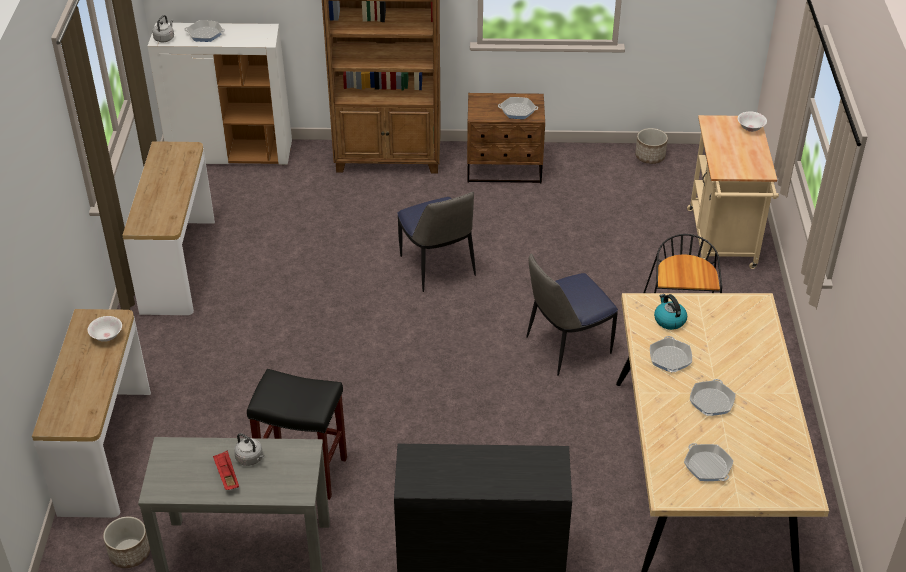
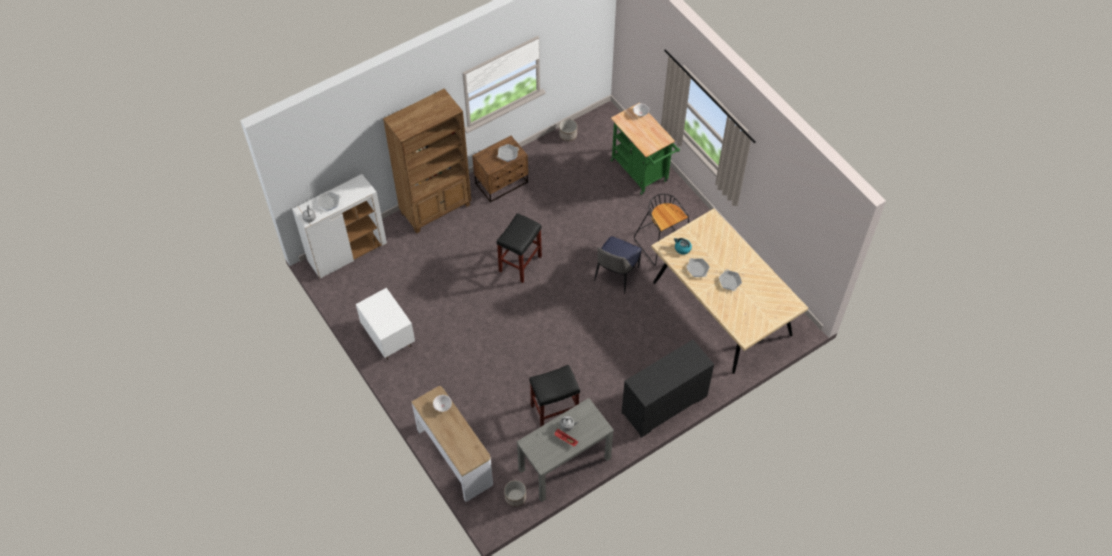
camera: 35 degrees left, 15 degrees up
(178, 266) = (388, 338): console table -> white nightstand
(438, 267) = (520, 264): chair -> black stool
(707, 466) = (750, 315): frying pan -> none
(722, 243) = (641, 173): beige cart -> green cart

